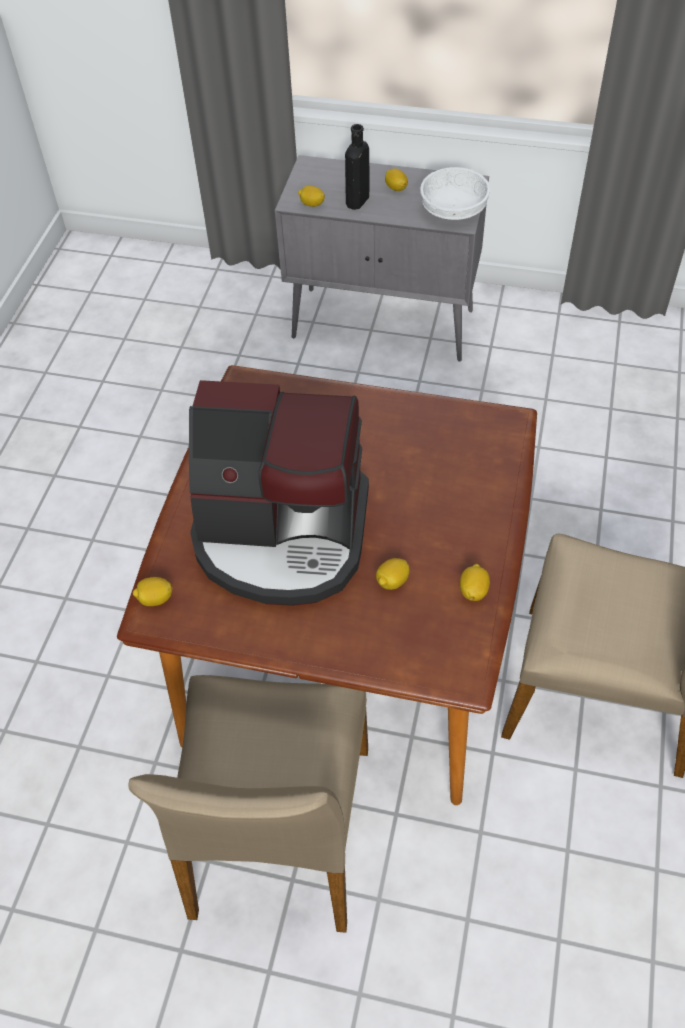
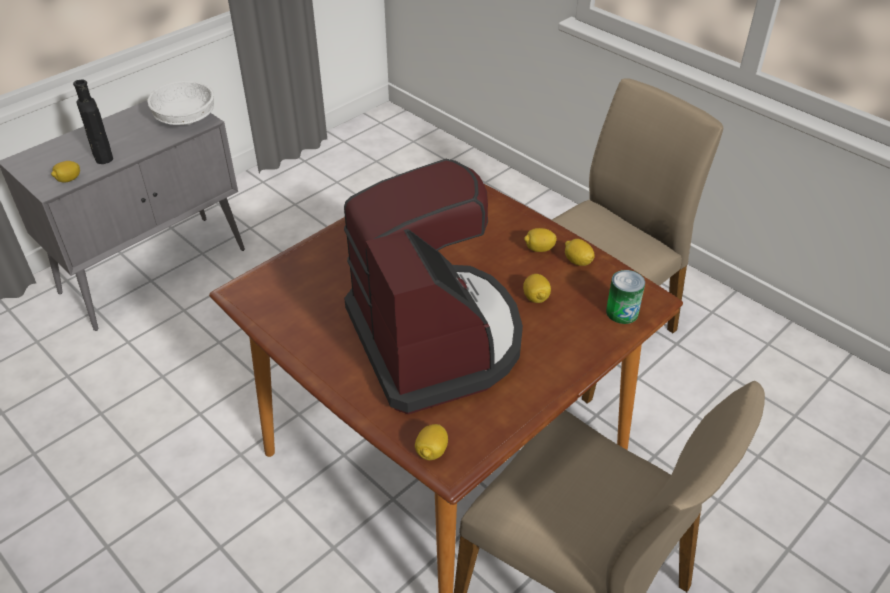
camera: 60 degrees left, 10 degrees down
(282, 535) = (436, 339): coffee machine -> coffee machine turned 60 degrees counterclockwise
(396, 188) = (120, 132): lemon -> lemon (539, 249)
(426, 661) = (622, 312): none -> can

